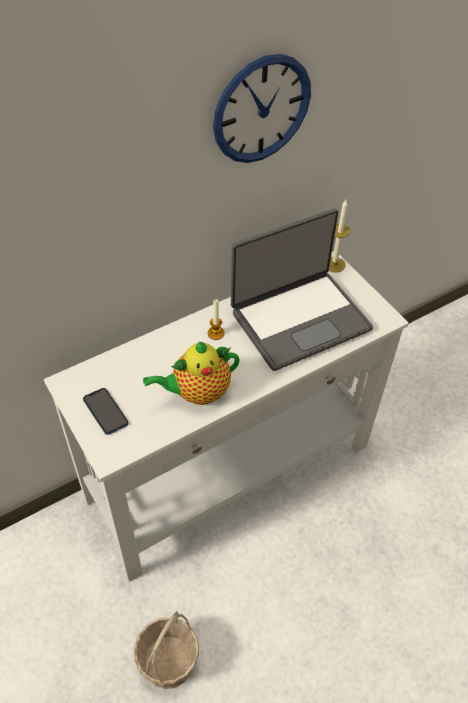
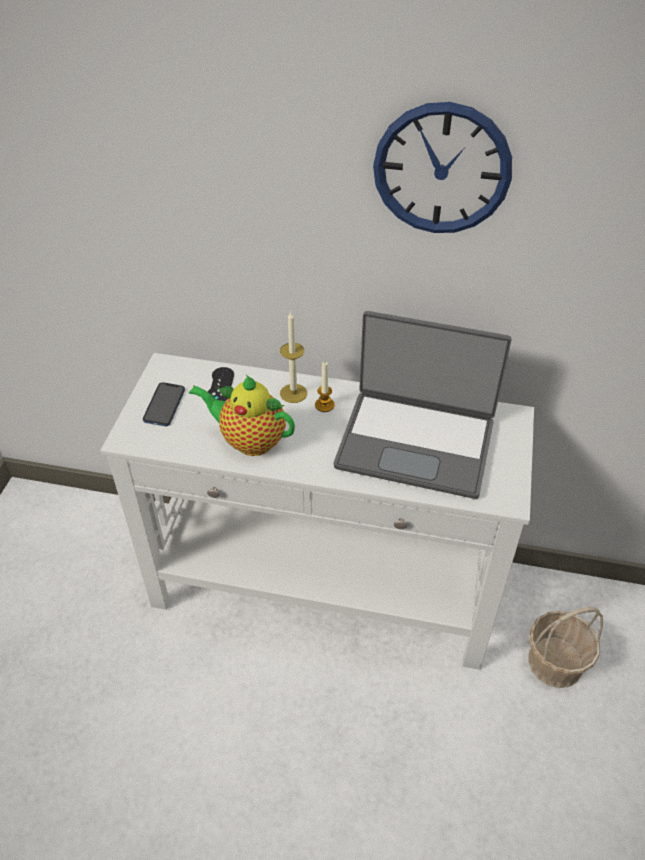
camera: 45 degrees right, 5 degrees down
(127, 368) = (220, 385): none -> black game controller
(168, 662) = (111, 694): basket -> basket (554, 662)
(334, 264) = (515, 418): candle -> candle (293, 393)

